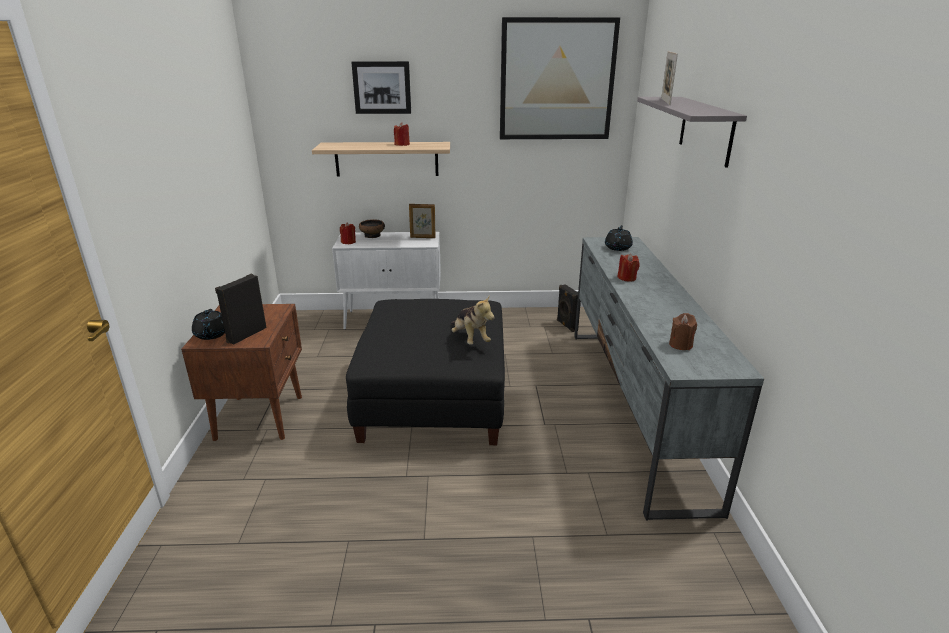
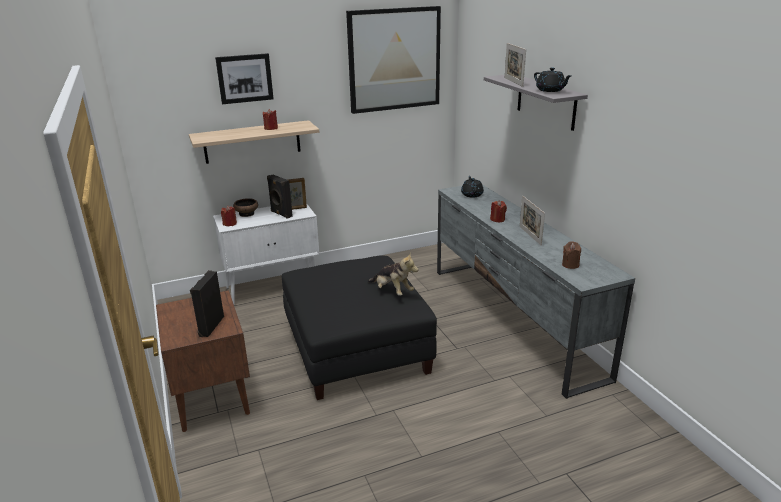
camera: 20 degrees left, 0 degrees up
(211, 335) = (177, 333): black teapot -> black teapot (550, 90)
(566, 325) = (425, 265): black speaker -> black speaker (281, 214)
(653, 302) = (530, 236): none -> picture frame

